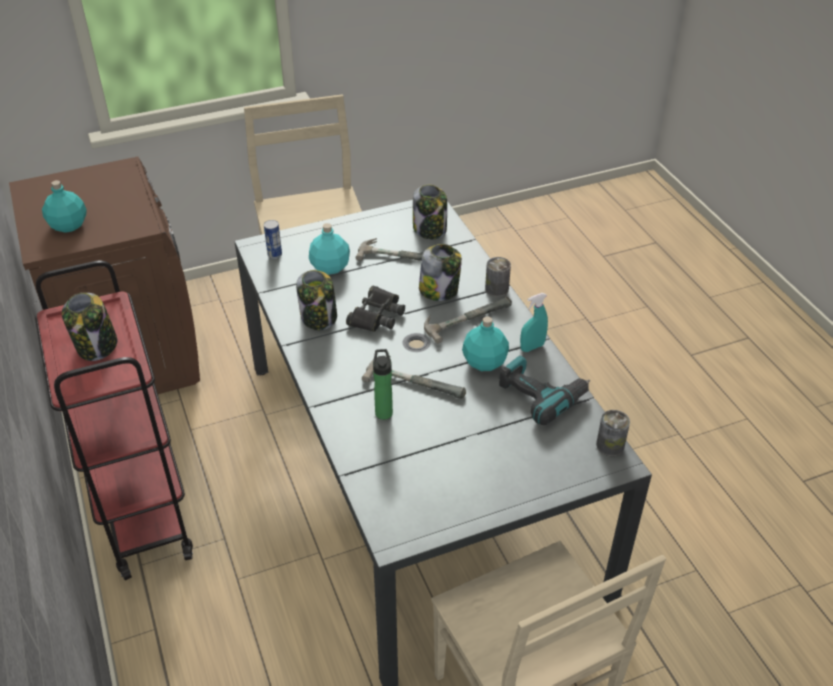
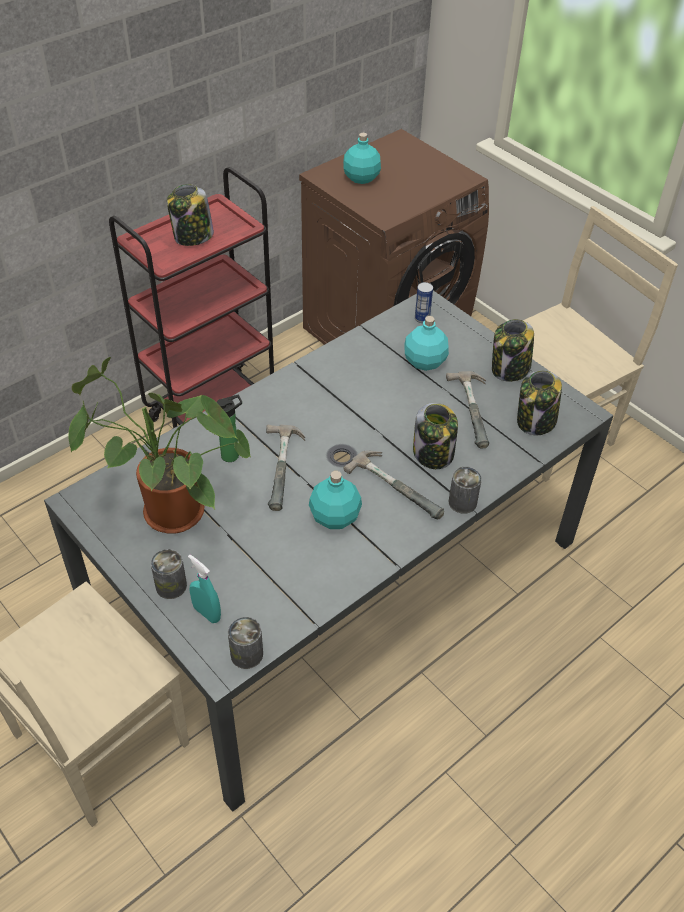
camera: 70 degrees right, 5 degrees up
(319, 318) = (344, 375): jar -> jar (510, 369)
(376, 315) = (368, 415): black binoculars -> none
(439, 471) = (167, 515): none -> potted plant
(524, 482) = (171, 586): none -> can
(532, 347) = (377, 554): turquoise spray bottle -> turquoise spray bottle (207, 613)
(541, 395) = (303, 577): power drill -> none

